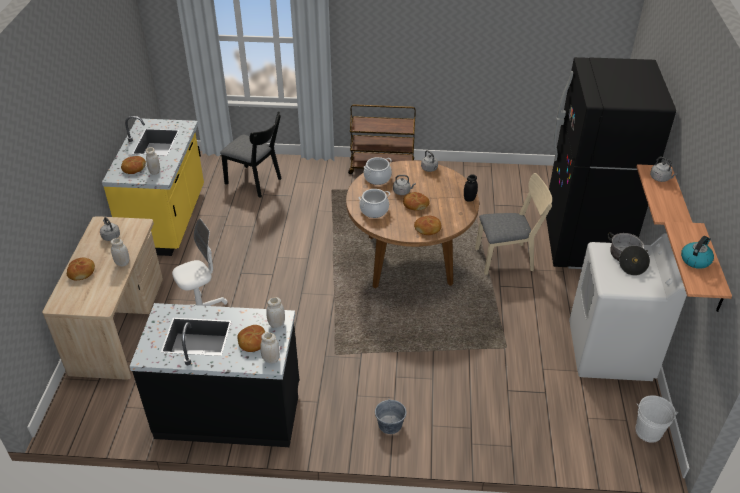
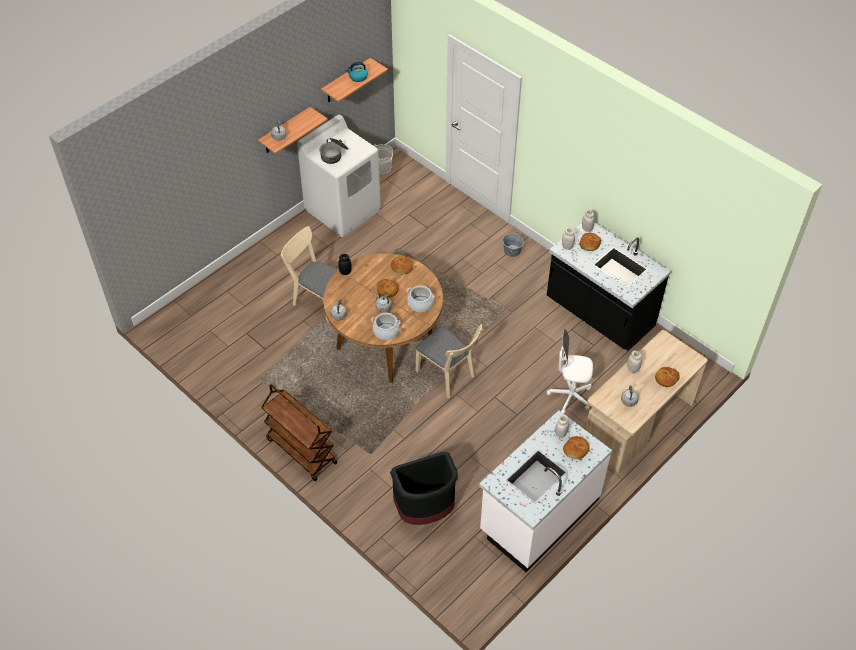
camera: 140 degrees left, 10 degrees up
(167, 220) = (538, 515): yellow counter -> white counter
(256, 182) = (426, 511): black chair -> black trash can
(328, 267) = (448, 376): none -> beige chair
(584, 243) = (252, 277): black fridge -> none

